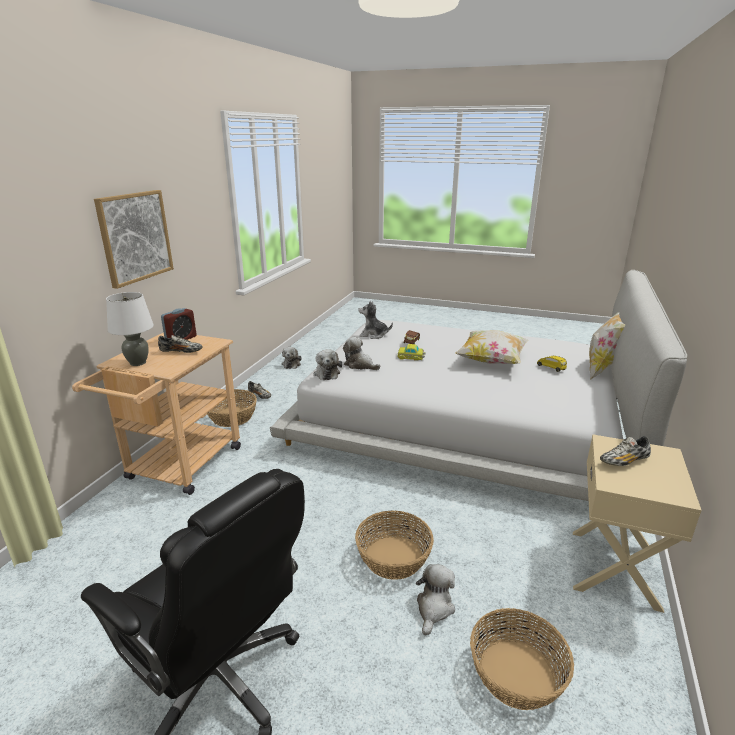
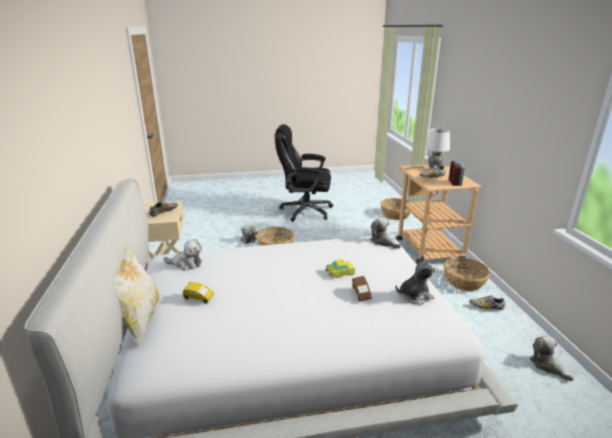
camera: 150 degrees right, 0 degrees up
(135, 237) = (494, 113): picture -> none
(360, 365) = (370, 252): plush toy -> plush toy (186, 264)
(491, 361) = (262, 290): pillow -> none
(517, 673) = (212, 233): basket -> basket (395, 215)

